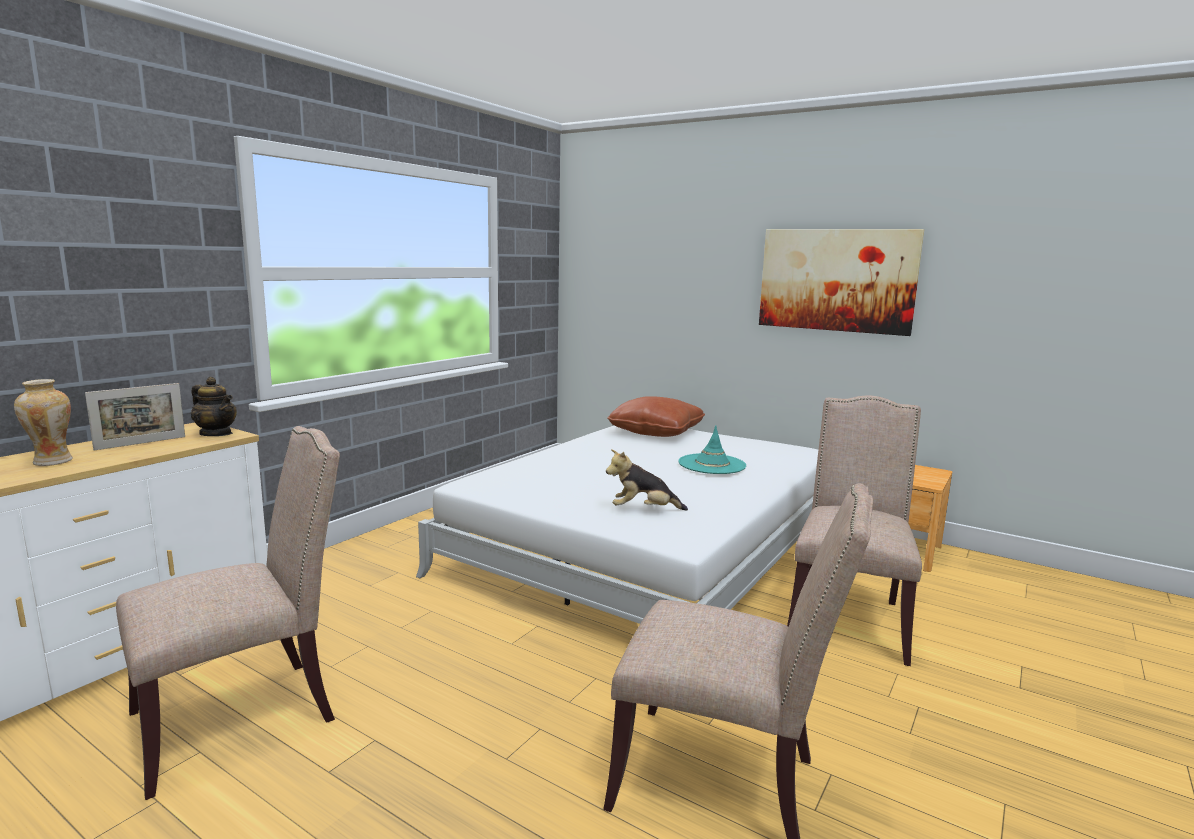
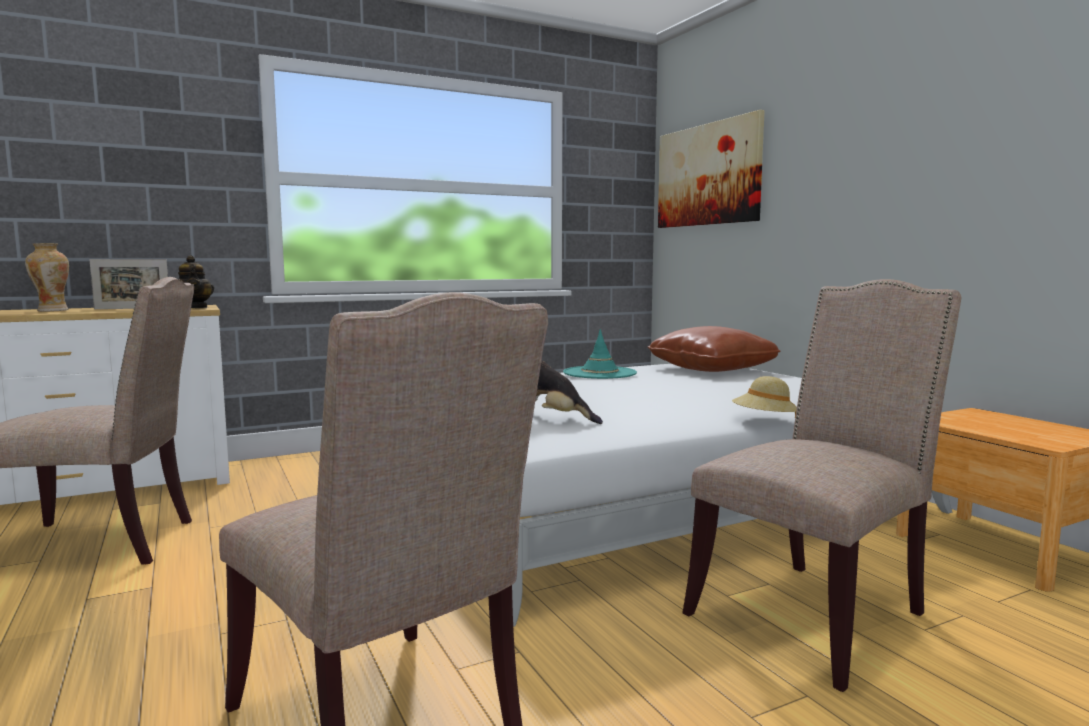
camera: 30 degrees right, 5 degrees down
(712, 464) = (718, 394): turquoise hat -> turquoise hat (599, 373)
(774, 488) = (764, 421): none -> beige hat
(836, 280) = (947, 153): picture -> picture (708, 175)

